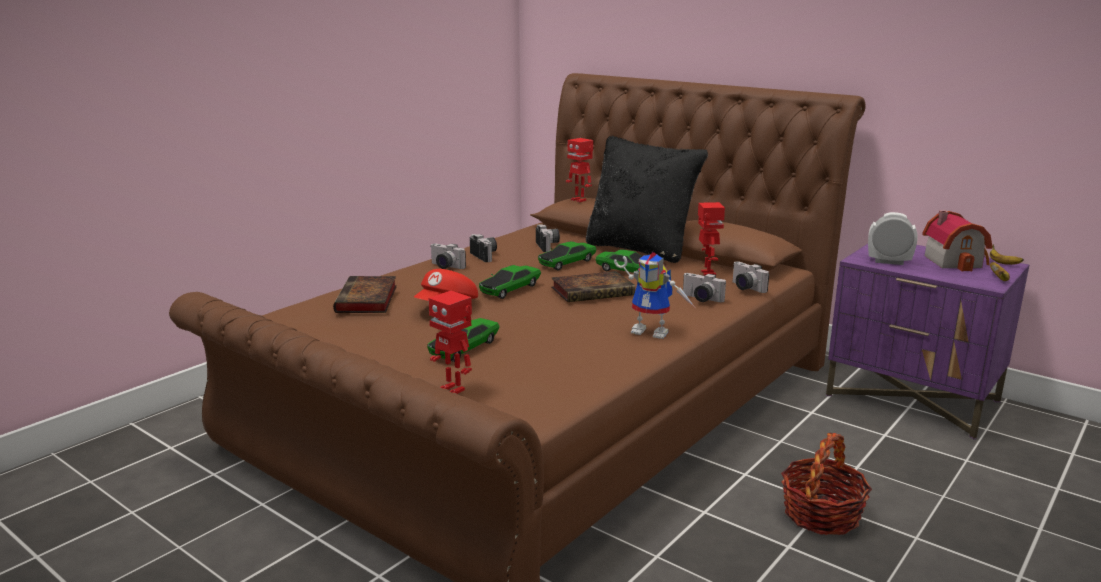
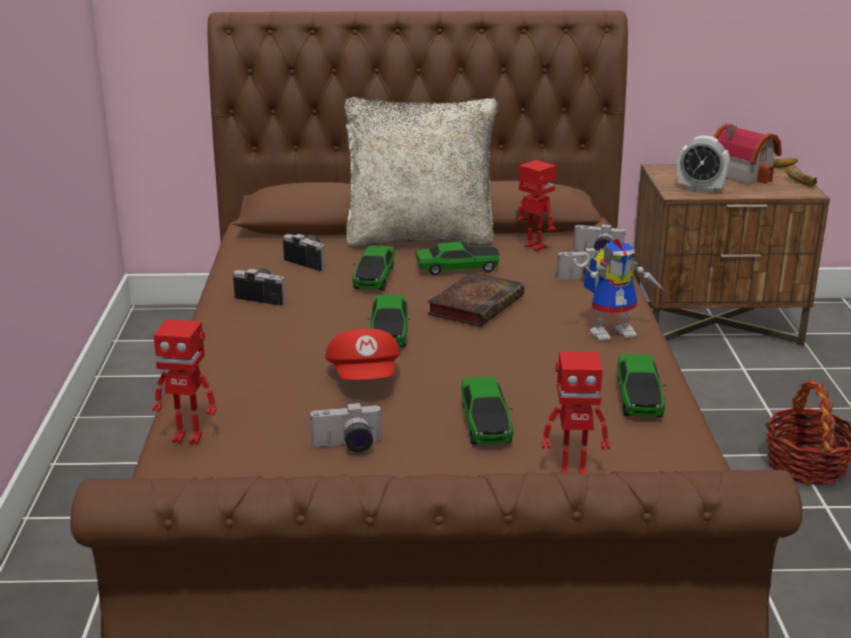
camera: 40 degrees left, 5 degrees up
(367, 300) = (258, 406): book -> none
(445, 267) = (245, 327): camera -> camera (348, 446)
(579, 200) = (295, 189): toy robot -> toy robot (188, 437)
(585, 369) = (638, 397): none -> toy car
(640, 252) = (421, 240): black pillow -> beige pillow
(889, 262) = (700, 189): alarm clock -> alarm clock turned 135 degrees counterclockwise
(913, 398) = (715, 324): purple nightstand -> brown nightstand

